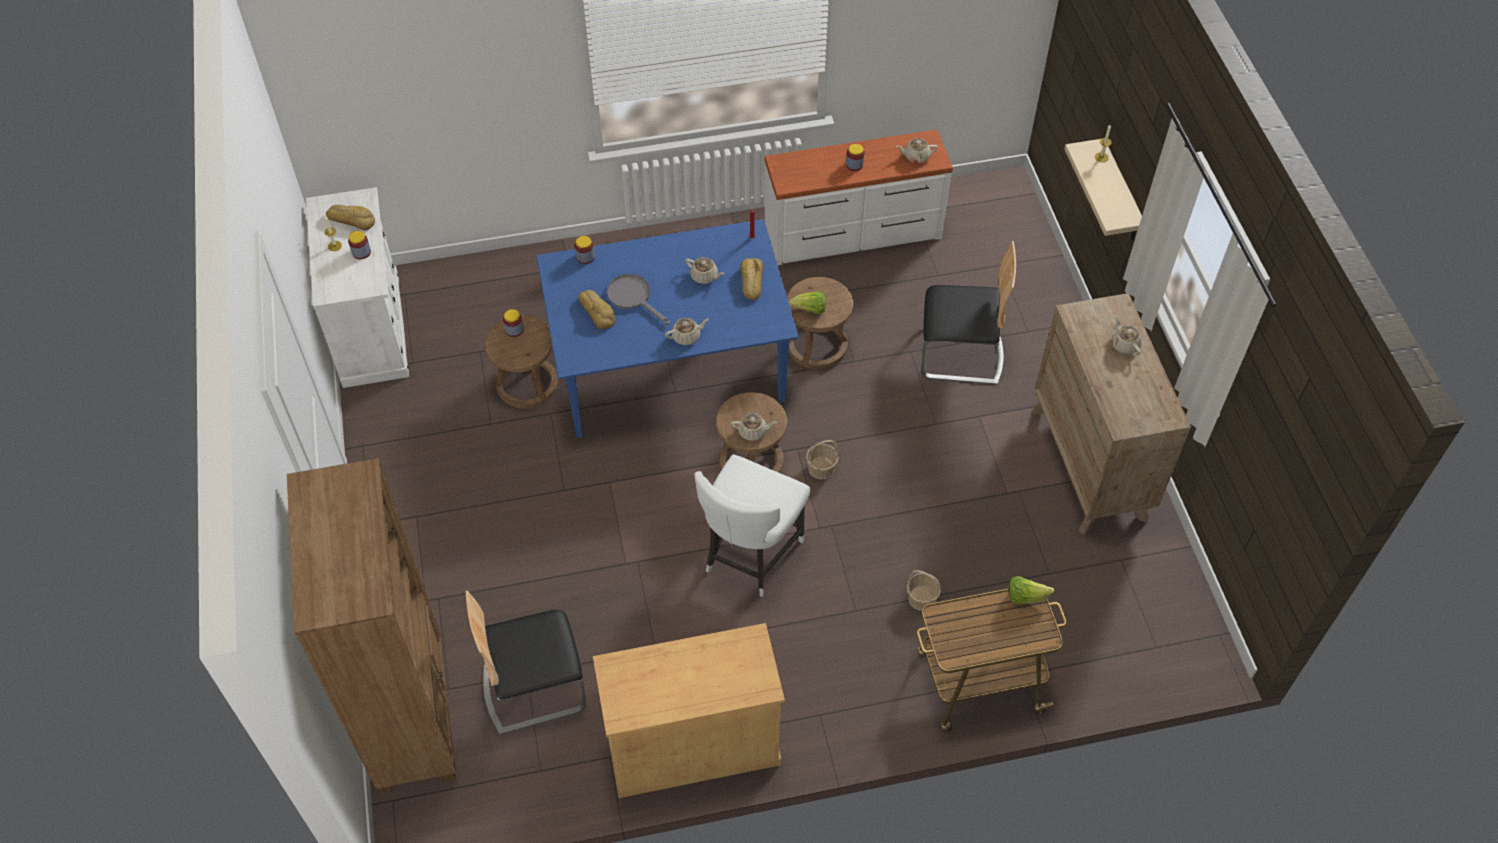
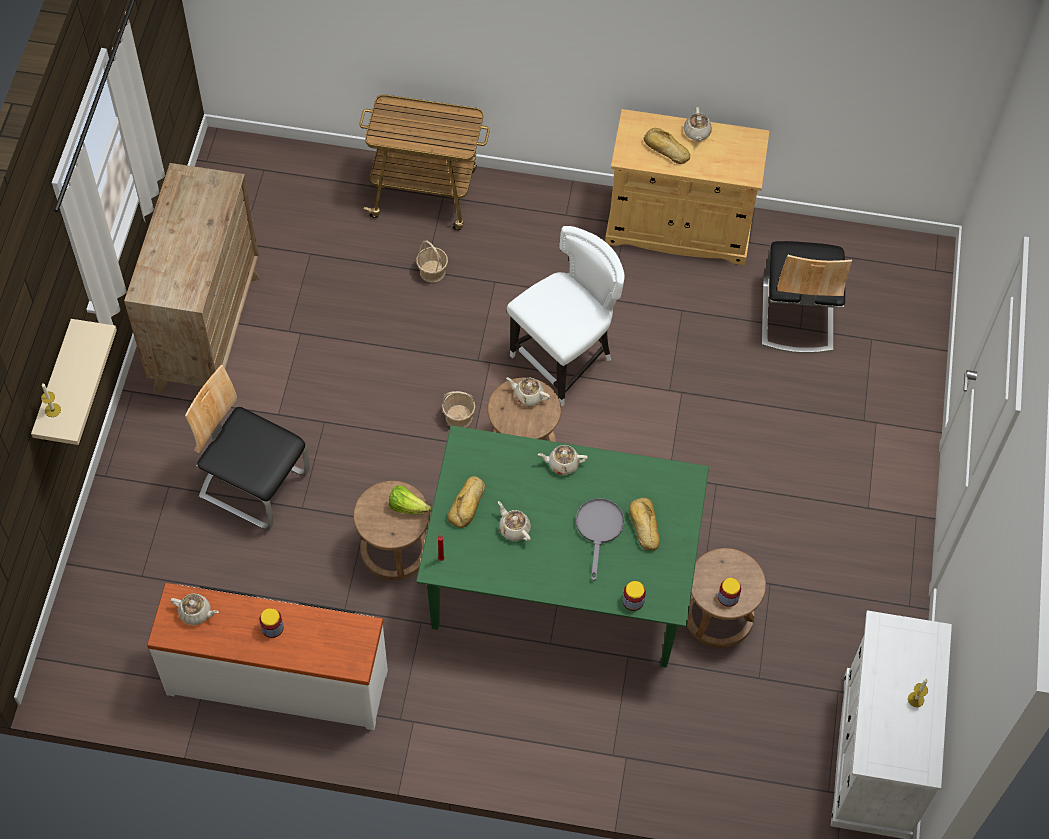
camera: 160 degrees left, 5 degrees up
(351, 219) = (890, 732): bread -> bread (665, 150)
(361, 252) = (886, 678): jar -> none
(413, 716) = (906, 327): brown bookcase -> none
(534, 687) = (796, 315): chair -> chair turned 90 degrees clockwise
(634, 297) = (599, 529): grey frying pan -> grey frying pan turned 150 degrees counterclockwise
(669, 368) = (561, 580): blue dining table -> green dining table
(1025, 596) = (383, 137): lettuce -> none
(1124, 344) = (168, 252): beige teapot -> beige teapot (697, 133)

